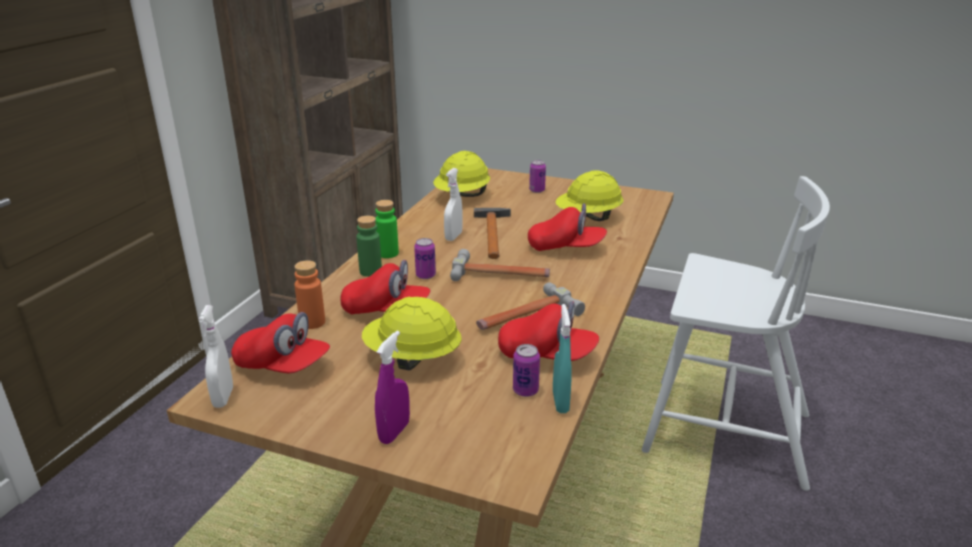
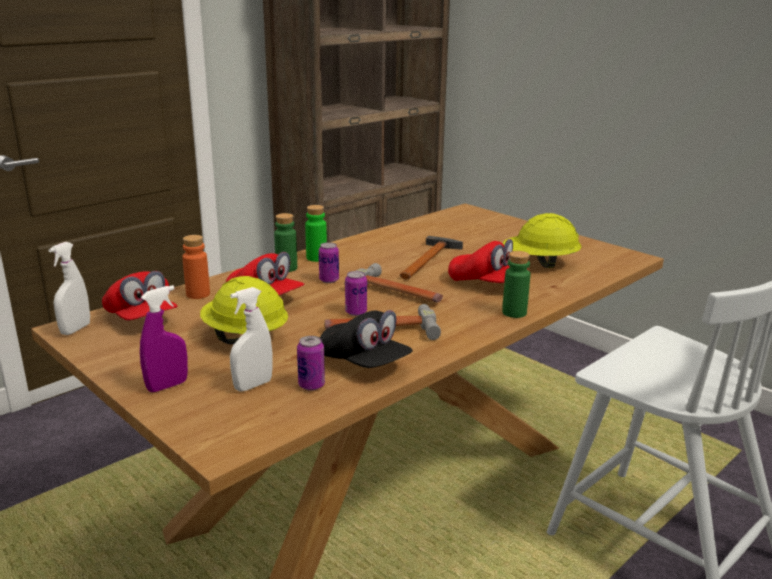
camera: 25 degrees right, 5 degrees down
(453, 237) = (389, 256): white spray bottle -> white spray bottle (253, 385)
(462, 196) = (434, 227): yellow hard hat -> none
(537, 190) = (513, 233): can -> can (356, 312)
(546, 355) = (364, 363): red cap -> black cap
(560, 402) = (332, 402): turquoise spray bottle -> none
(615, 272) = (514, 313): none -> green bottle

